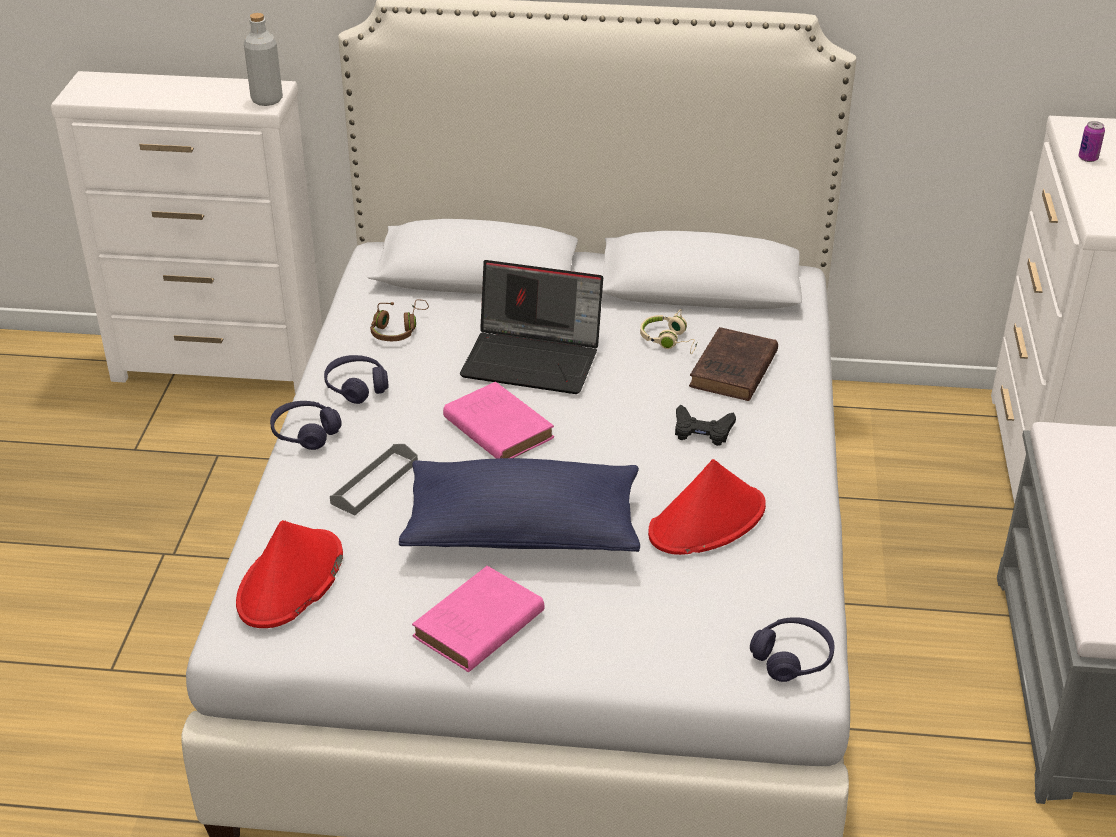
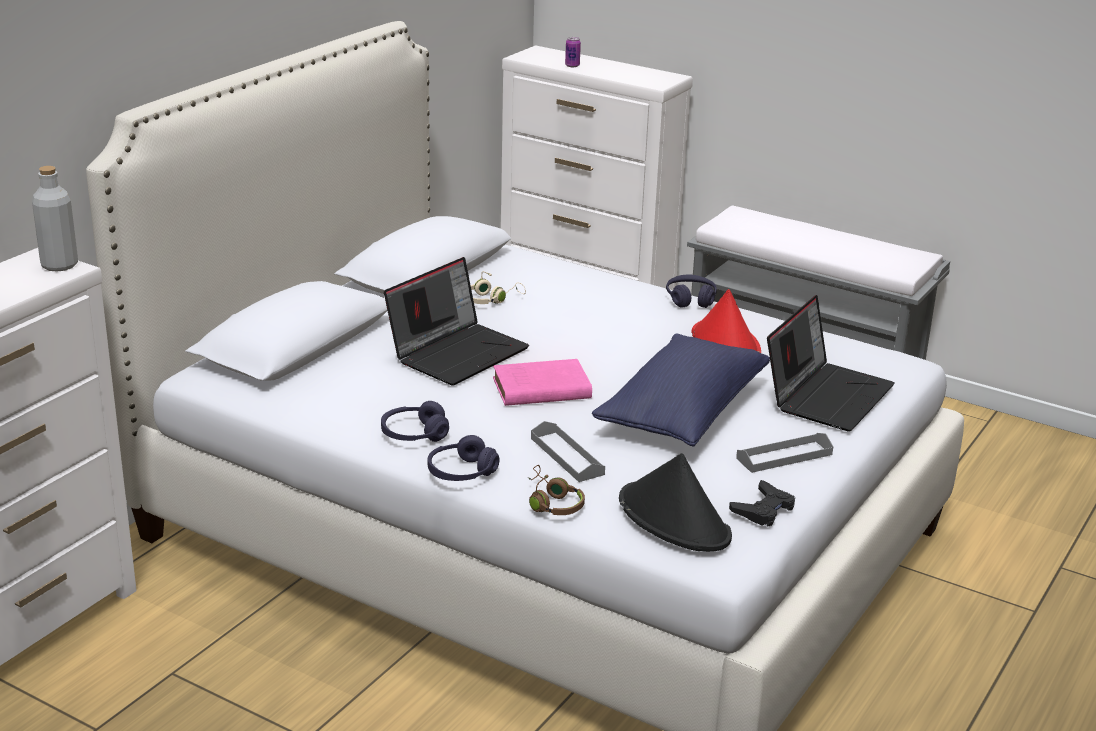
camera: 65 degrees left, 10 degrees down
(290, 581) = (674, 519): red hat -> black hat
(398, 329) = (343, 396): brown headphones -> brown headphones (551, 502)
(476, 626) = (784, 456): pink book -> grey tray
(650, 627) = (827, 395): none -> laptop
(702, 430) = (618, 319): black game controller -> black game controller (763, 510)
(732, 371) = (554, 290): brown book -> none
(792, 658) = (886, 360): purple headphones -> purple headphones (690, 299)

